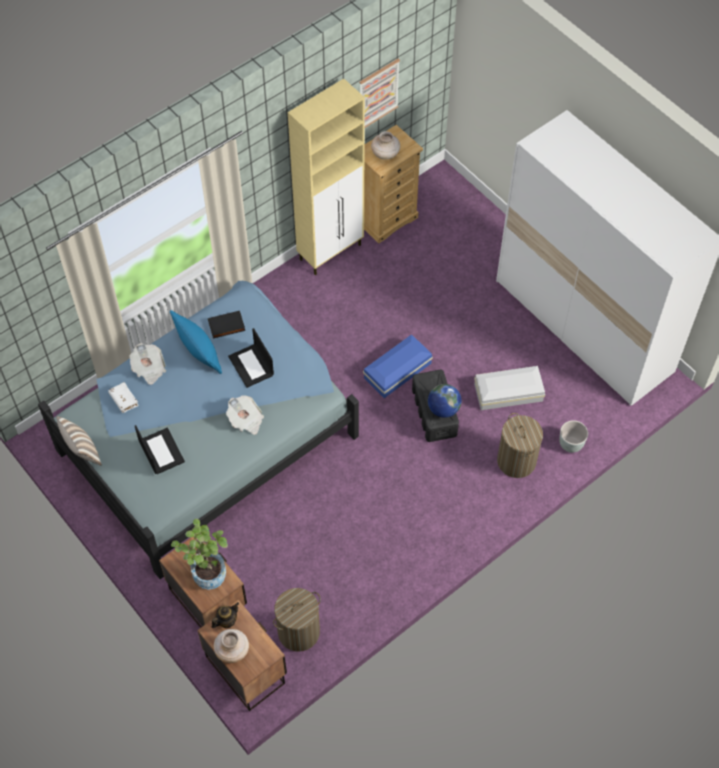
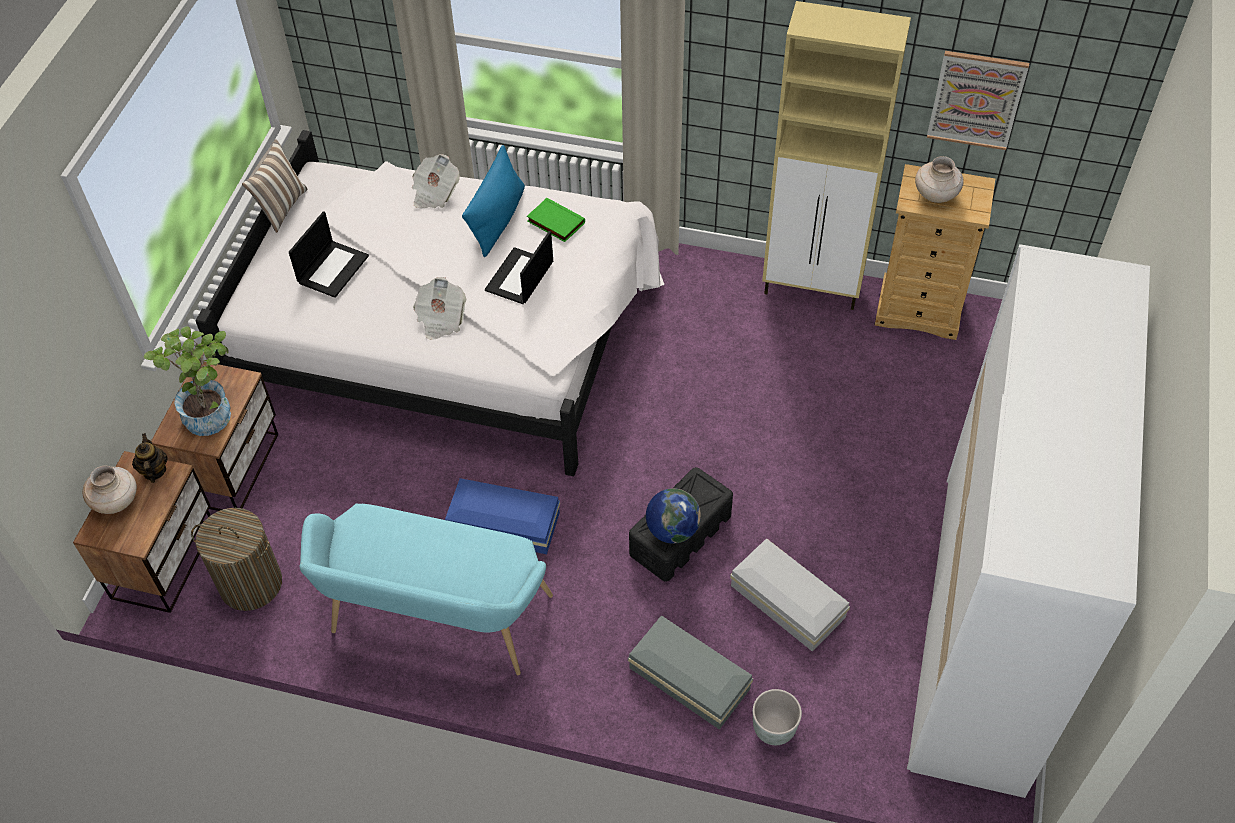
camera: 55 degrees right, 5 degrees down
(124, 400) = (375, 197): white book -> none
(208, 433) = (454, 331): blue bed -> white bed
(226, 326) = (554, 223): black book -> green book
(226, 621) = (154, 471): teapot -> teapot turned 120 degrees counterclockwise
(396, 554) = (435, 621): none -> turquoise bench
(399, 370) = (708, 459): blue storage box -> blue storage box (505, 525)
(516, 461) = (688, 676): laundry basket -> grey storage box

